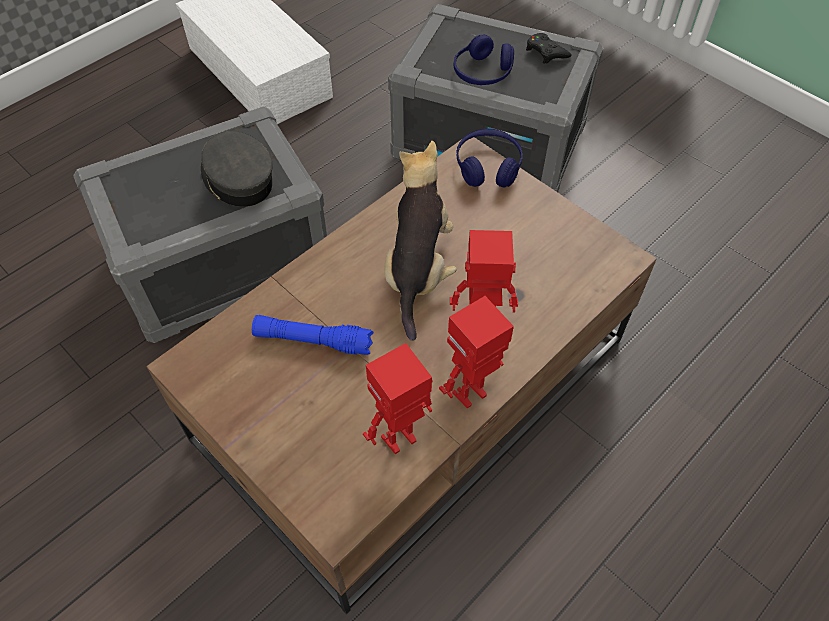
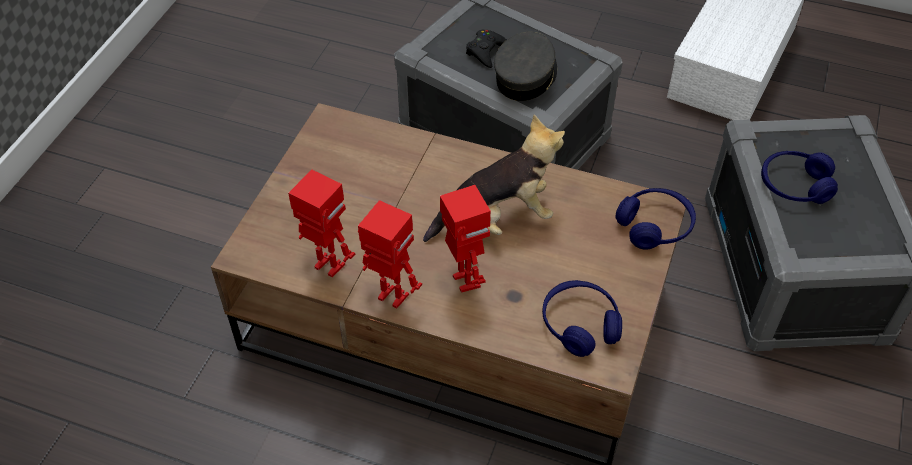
camera: 65 degrees right, 5 degrees down
(313, 341) = (389, 181): blue flashlight -> none
(546, 52) = (873, 225): black game controller -> black game controller (486, 51)
(570, 261) = (580, 324): none -> blue headphones

